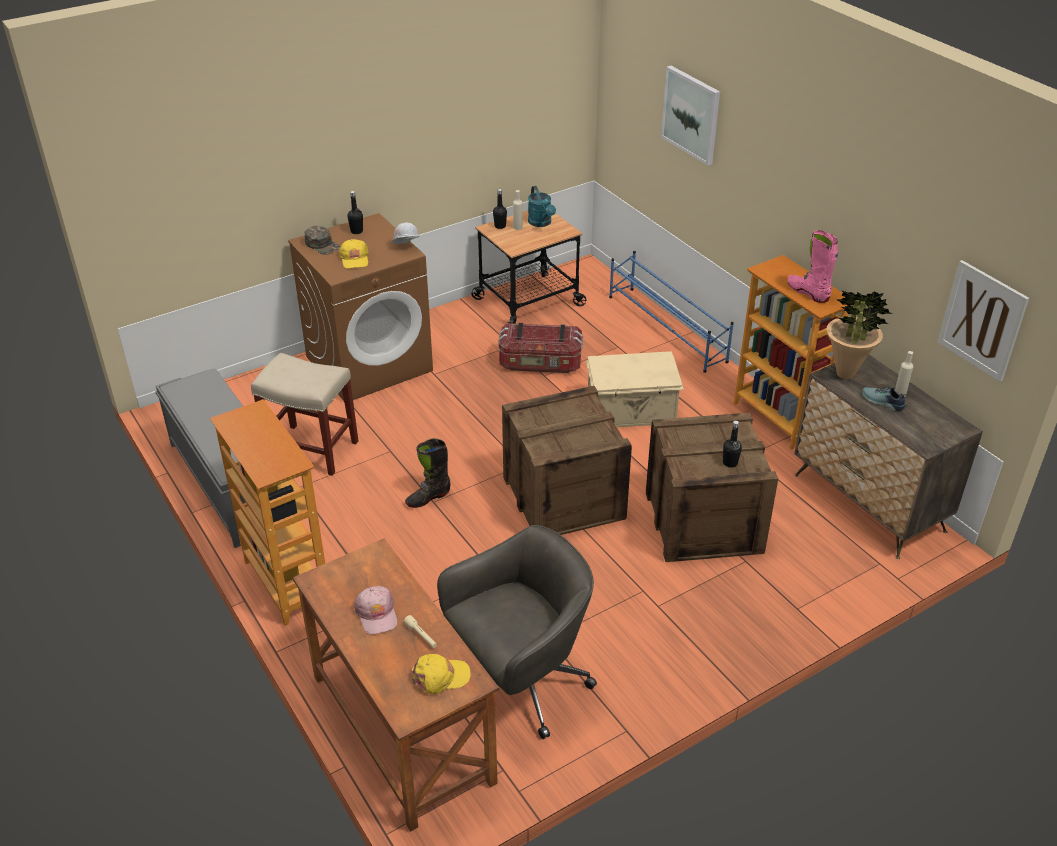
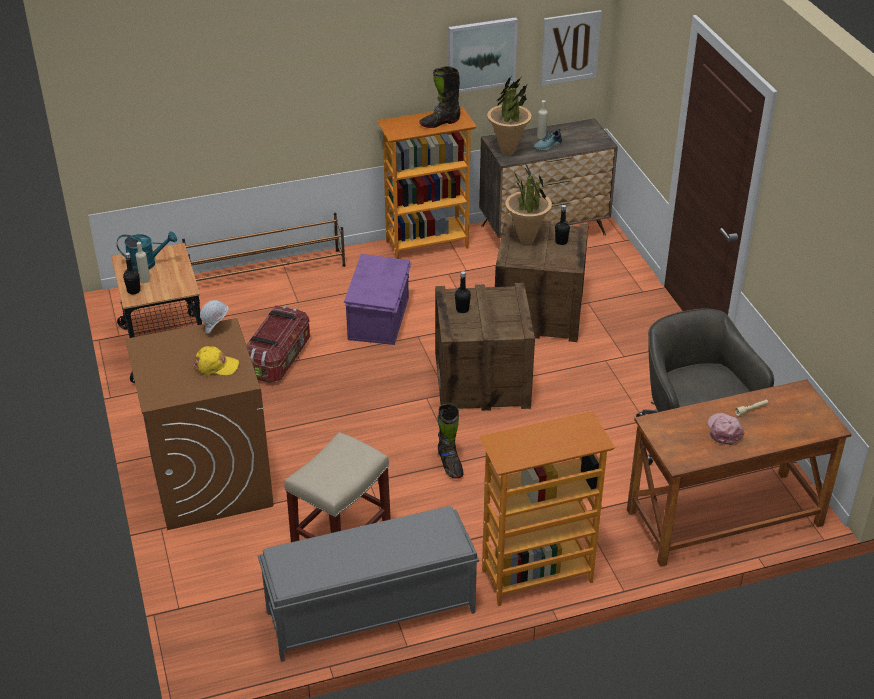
camera: 75 degrees left, 0 degrees up
(322, 245) = (171, 386): green cap -> none
(356, 231) = (157, 358): black bottle -> black bottle (462, 309)
(377, 614) = (724, 431): pink cap -> pink cap turned 90 degrees counterclockwise
(440, 677) = (794, 405): yellow cap -> none
(632, 411) = (380, 318): beige storage box -> purple storage box
(666, 329) = (267, 271): blue shoe rack -> brown shoe rack
(691, 114) = (228, 69): picture -> picture (481, 54)
(718, 436) = (527, 240): none -> potted plant
(808, 293) = (439, 123): pink boot -> black boot

